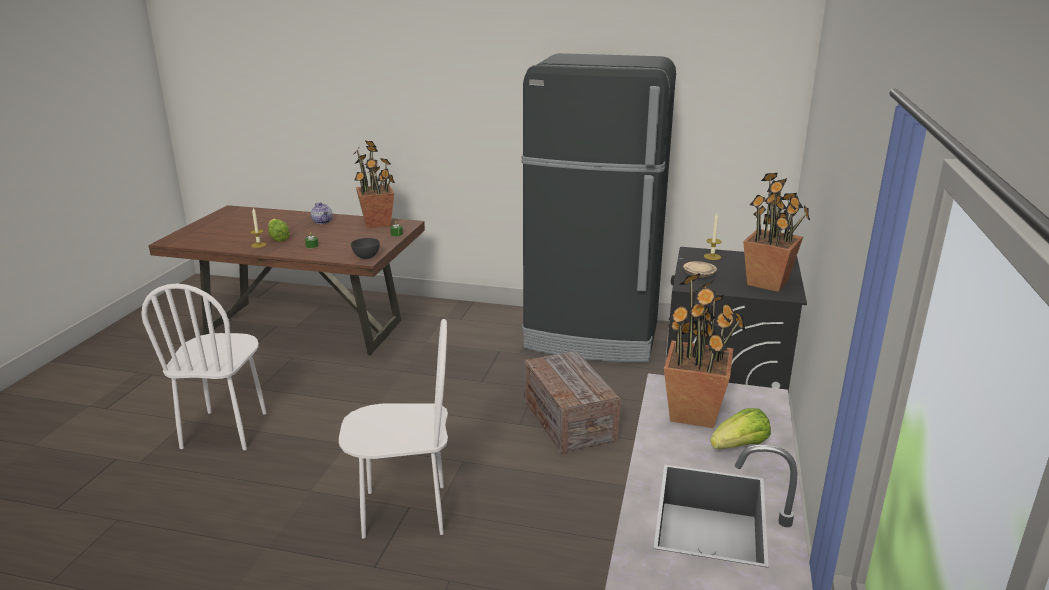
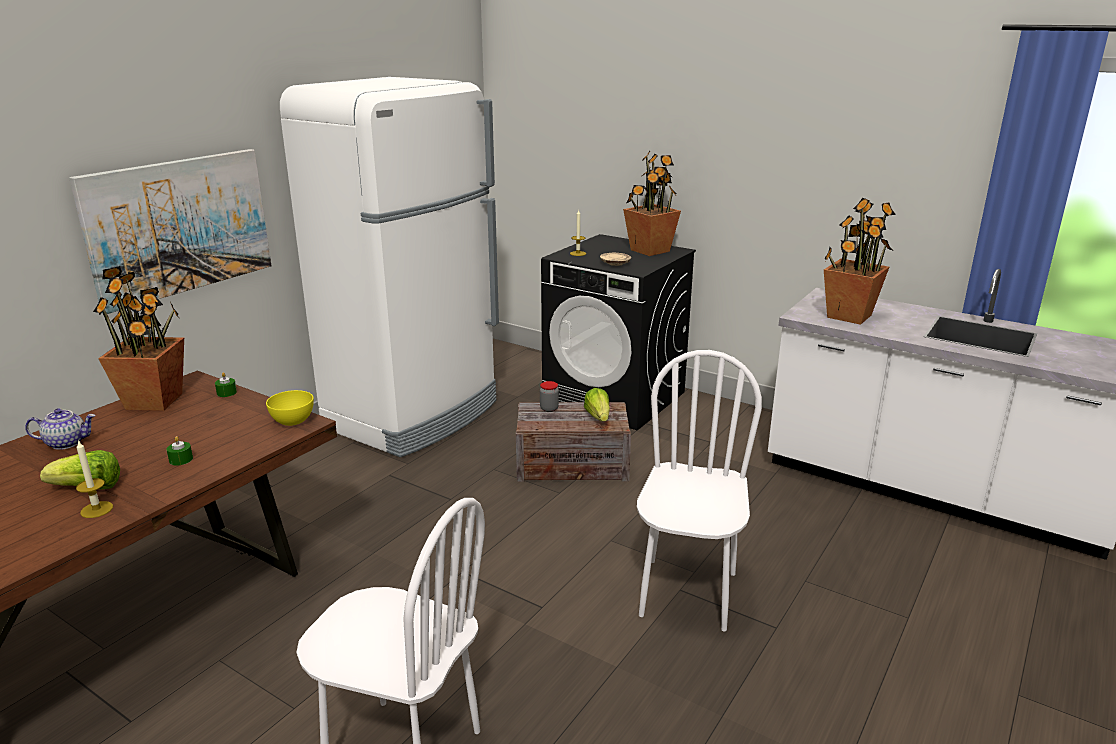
camera: 70 degrees left, 0 degrees up
(366, 257) = (293, 421): grey bowl -> yellow bowl
(463, 133) = (179, 226): none -> picture
(574, 365) = (549, 409): none -> jar
(592, 337) = (414, 415): black fridge -> white fridge
(740, 446) = (897, 313): lettuce -> lettuce (598, 416)

